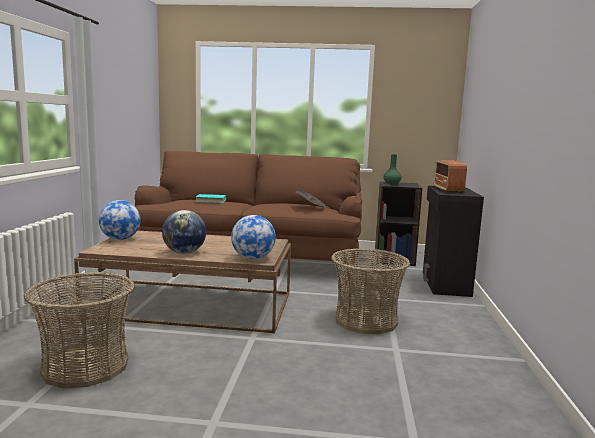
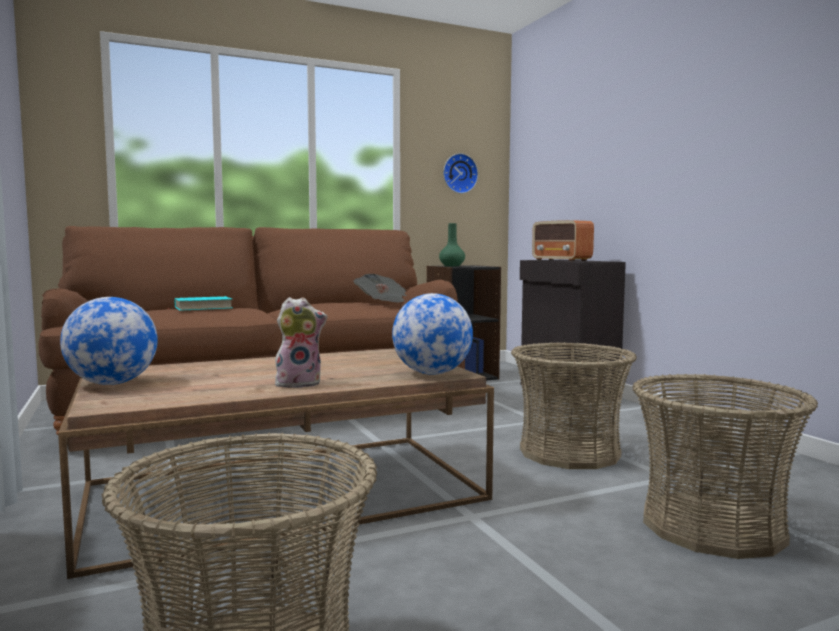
camera: 30 degrees left, 5 degrees down
(184, 253) = (299, 383): globe -> plush toy
(363, 378) = (712, 526): none -> basket
(417, 116) = (459, 173): none -> wall clock

